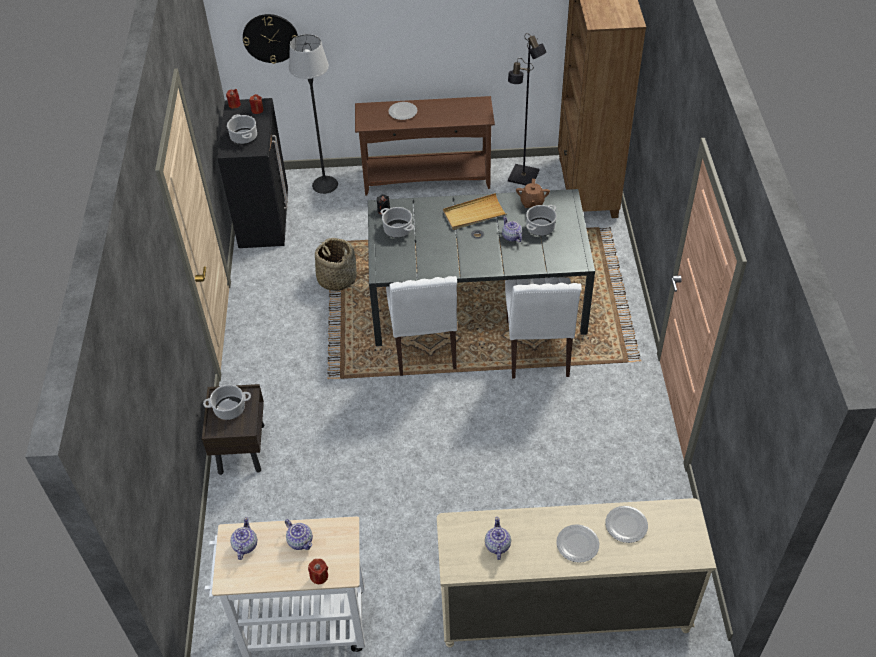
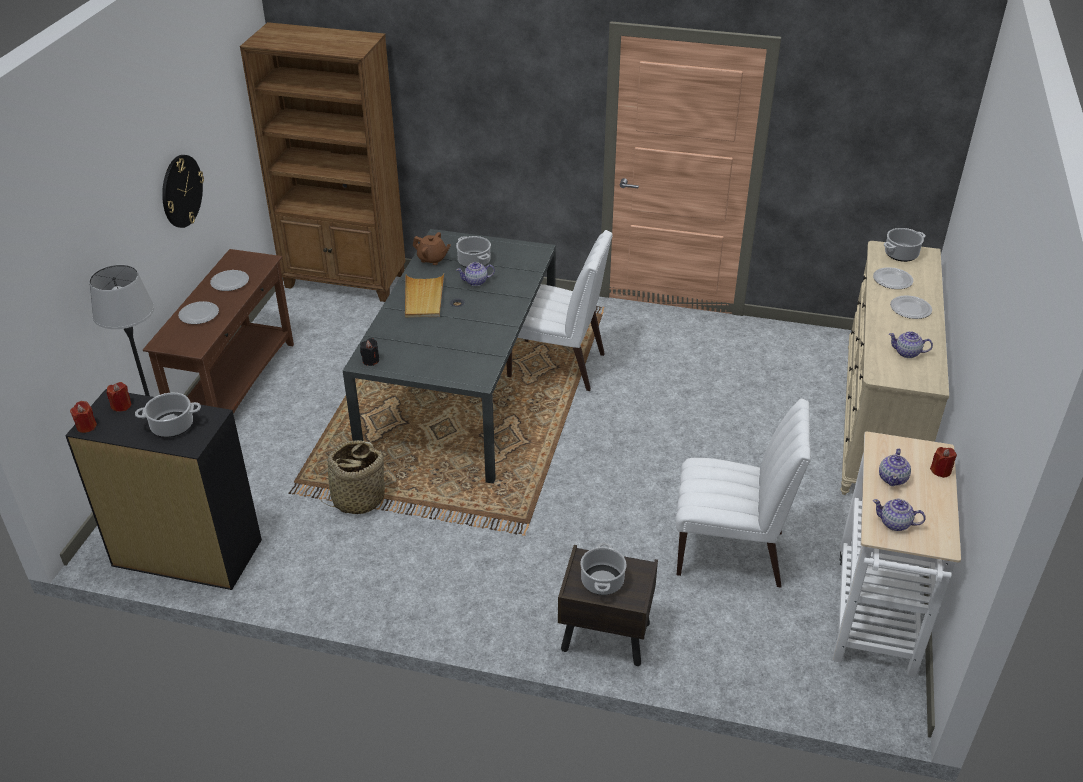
camera: 75 degrees left, 10 degrees down
(270, 38) = (46, 317): wall clock -> wall clock (181, 191)
(300, 541) = (893, 478): teapot -> teapot turned 135 degrees clockwise
(398, 230) = (413, 355): cooking pot -> cooking pot (901, 254)
(423, 343) = (508, 445): white chair -> white chair (729, 553)
(447, 111) = (229, 282): none -> plate
(523, 176) = (292, 317): black floor lamp -> none

